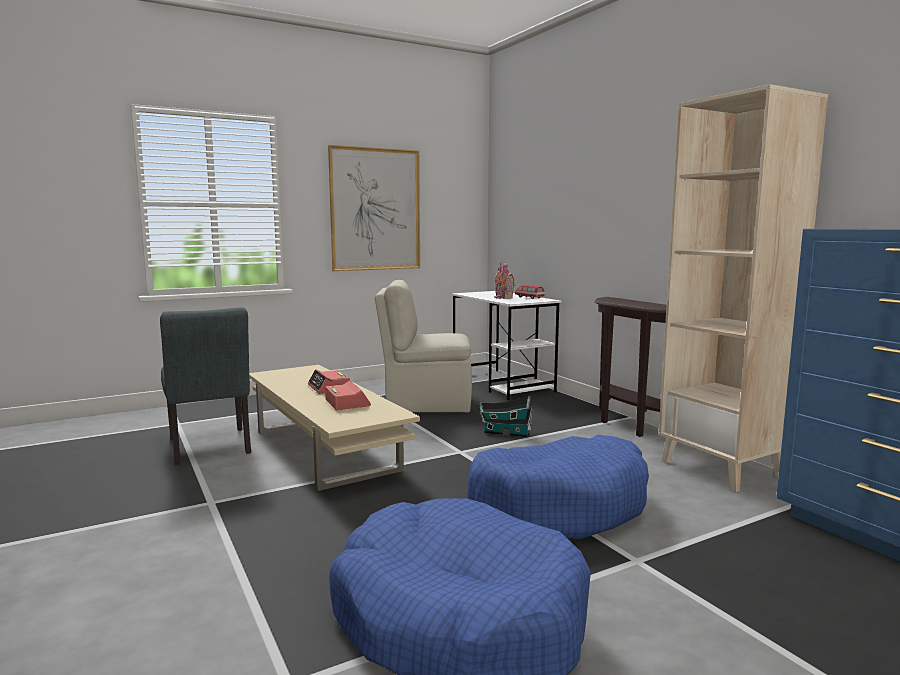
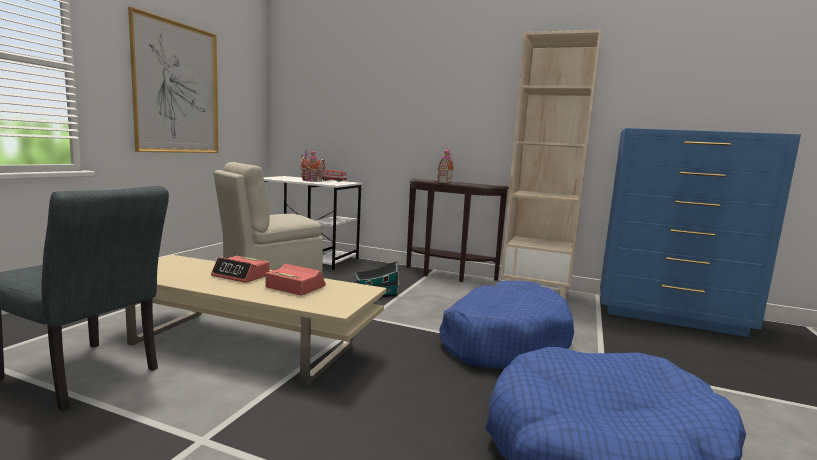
camera: 40 degrees left, 0 degrees up
(625, 302) = (442, 182): none -> toy house

